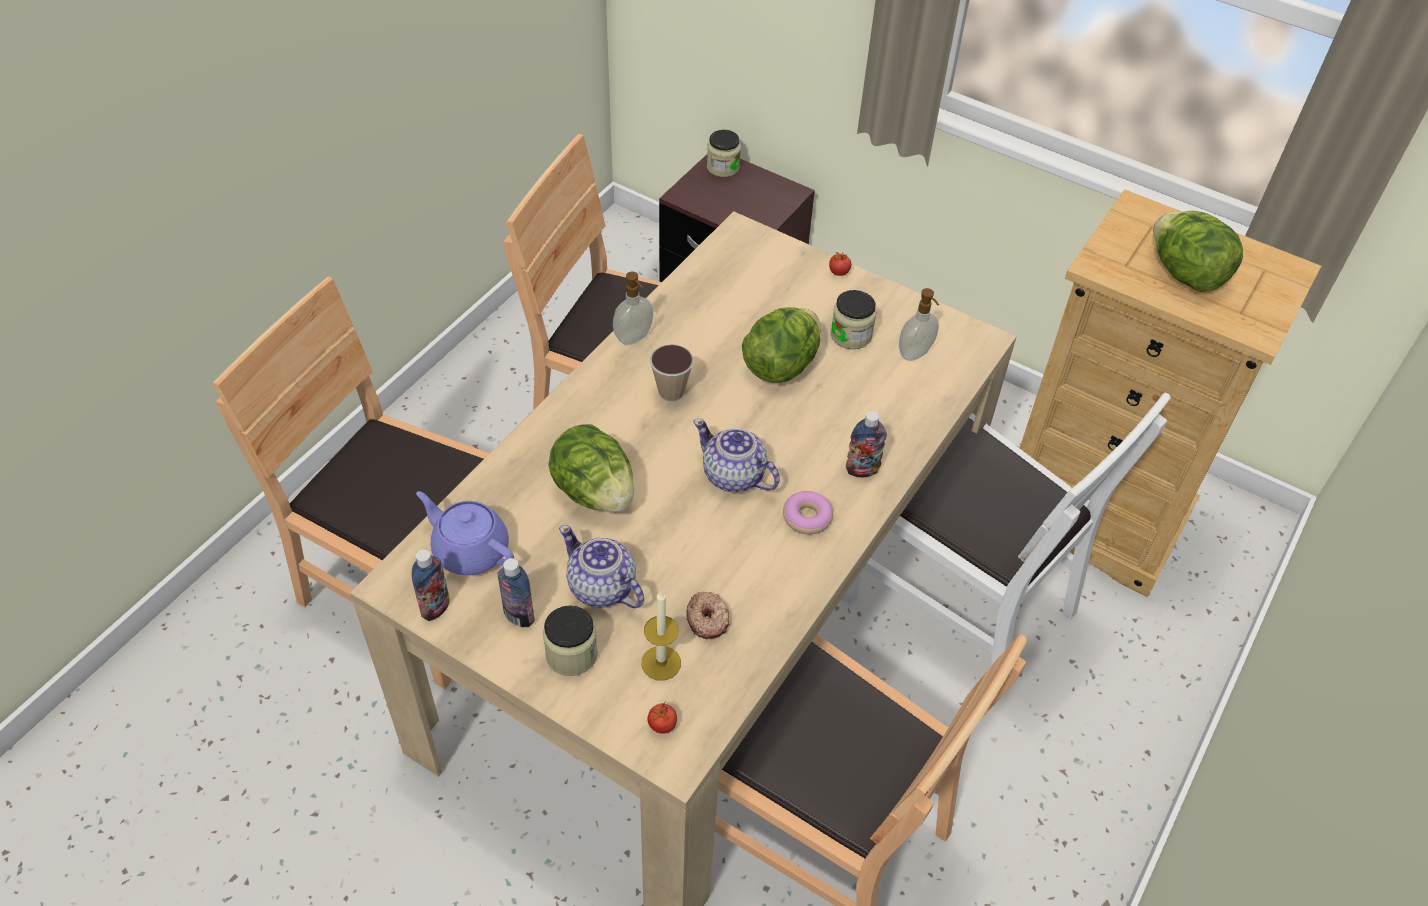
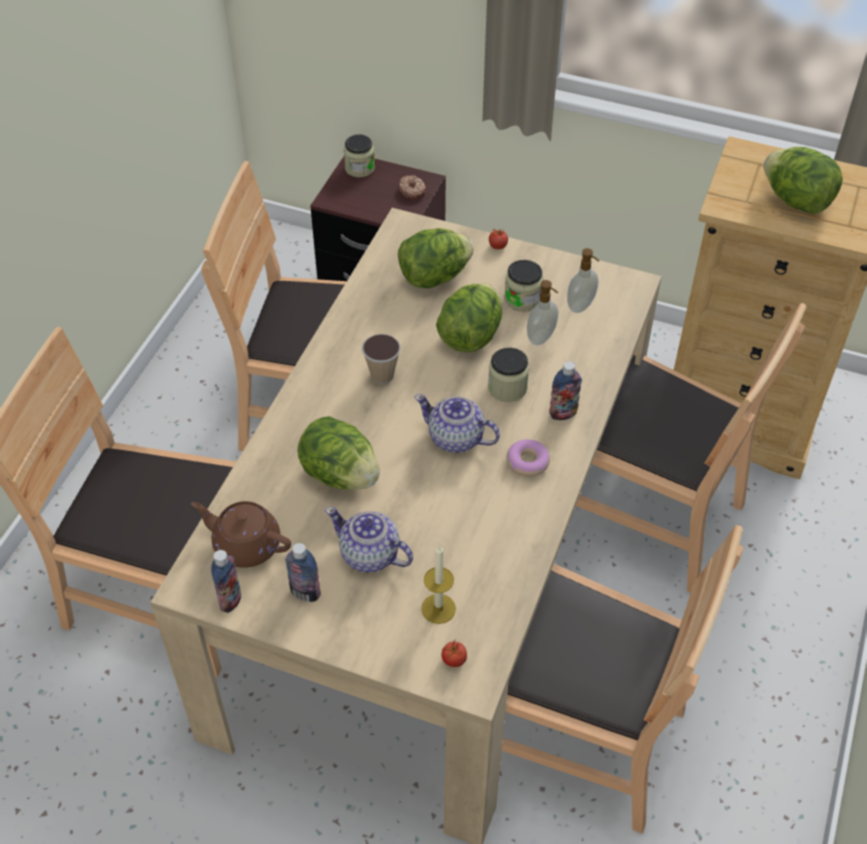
camera: 10 degrees left, 0 degrees up
(469, 549) = (245, 544): purple teapot -> brown teapot
(571, 654) = (360, 616): jar -> jar (507, 388)
(634, 338) = (336, 334): soap dispenser -> soap dispenser (542, 338)
(708, 619) = (468, 564): donut -> donut (412, 191)
(758, 294) = (434, 277): none -> lettuce
(959, 602) = (645, 513): white chair -> brown chair

